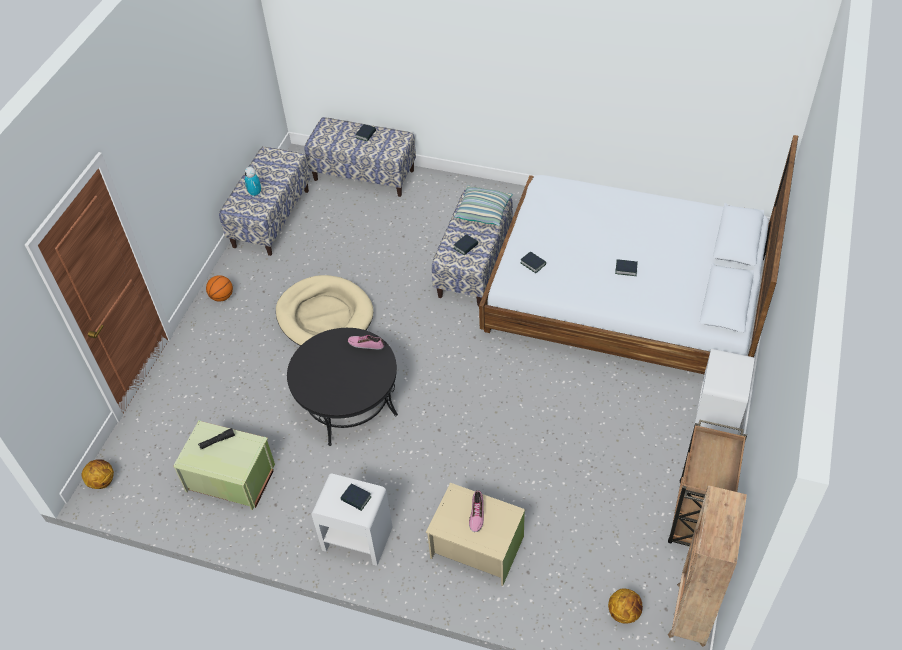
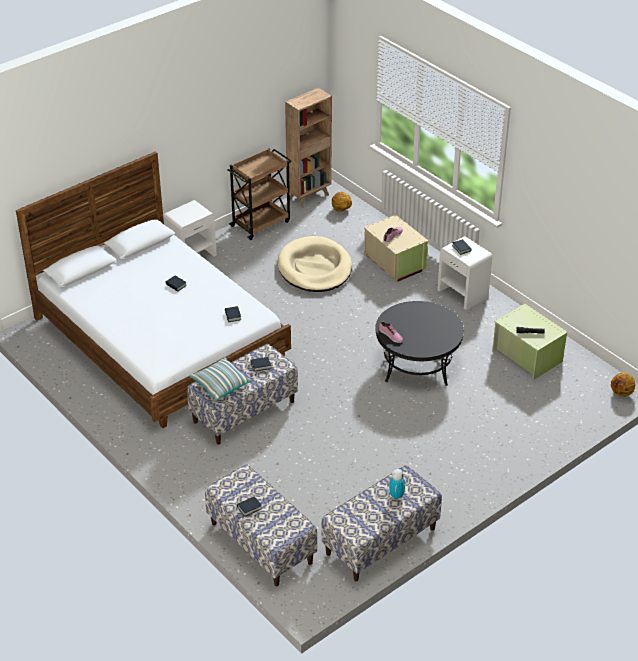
camera: 150 degrees left, 10 degrees down
(222, 297) = (468, 486): basketball -> none
(325, 316) = (392, 429): beige dog bed -> beige dog bed (315, 268)

